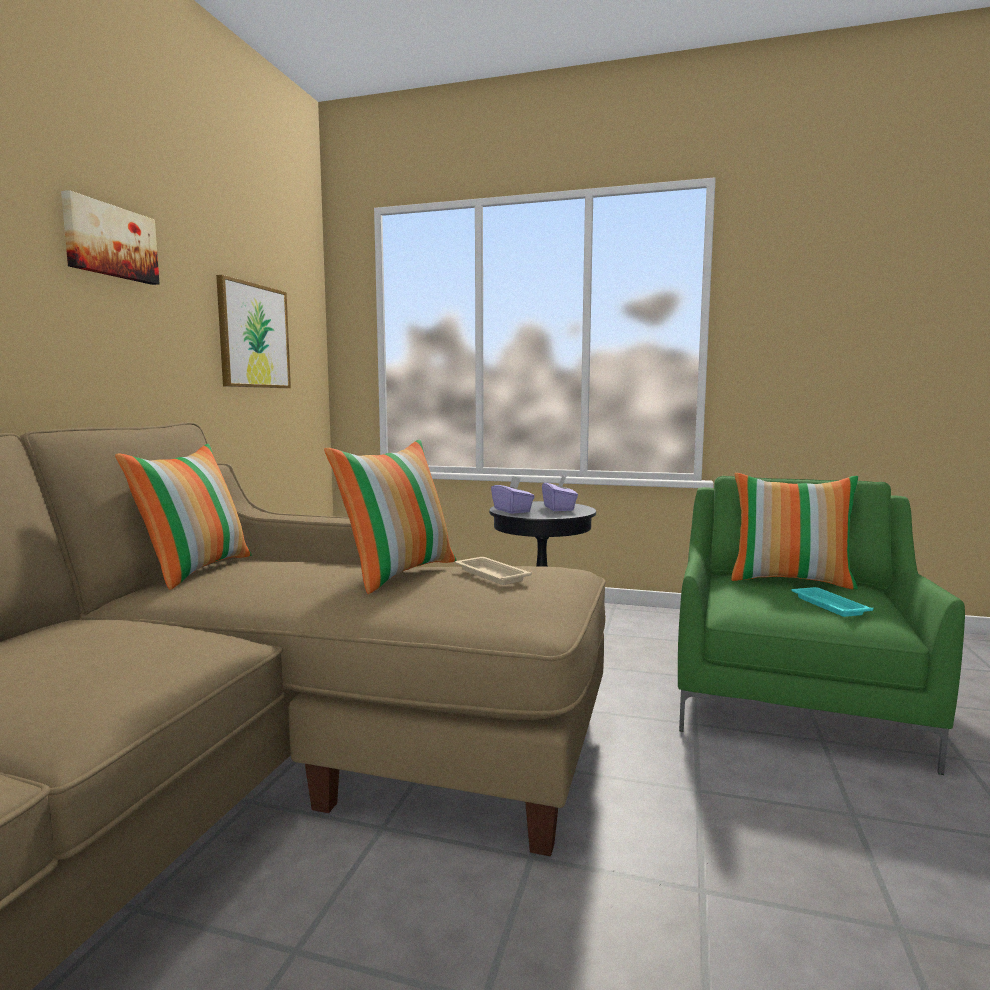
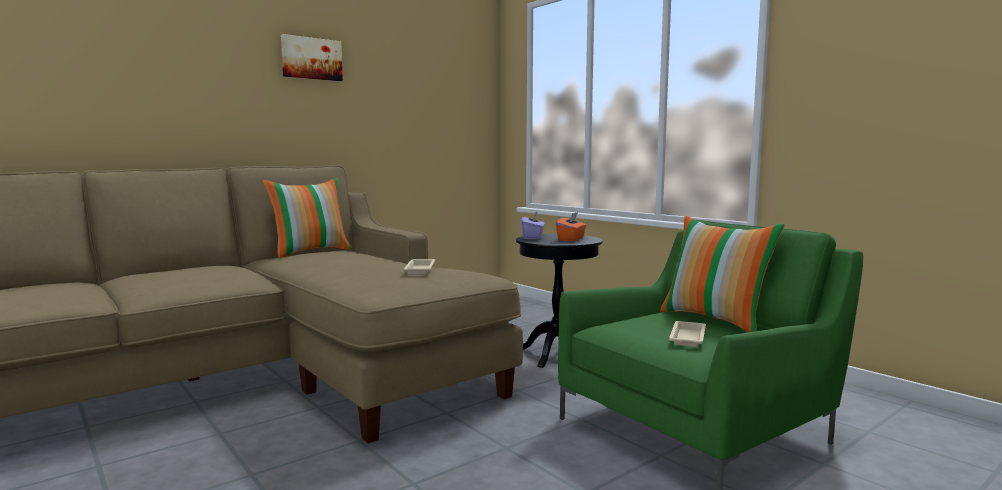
camera: 35 degrees right, 0 degrees up
(253, 336) = (423, 108): picture -> none
(398, 573) = (382, 263): pillow -> none
(559, 508) = (571, 239): purple tissue box -> orange tissue box
(828, 605) = (688, 337): turquoise tray -> beige tray

